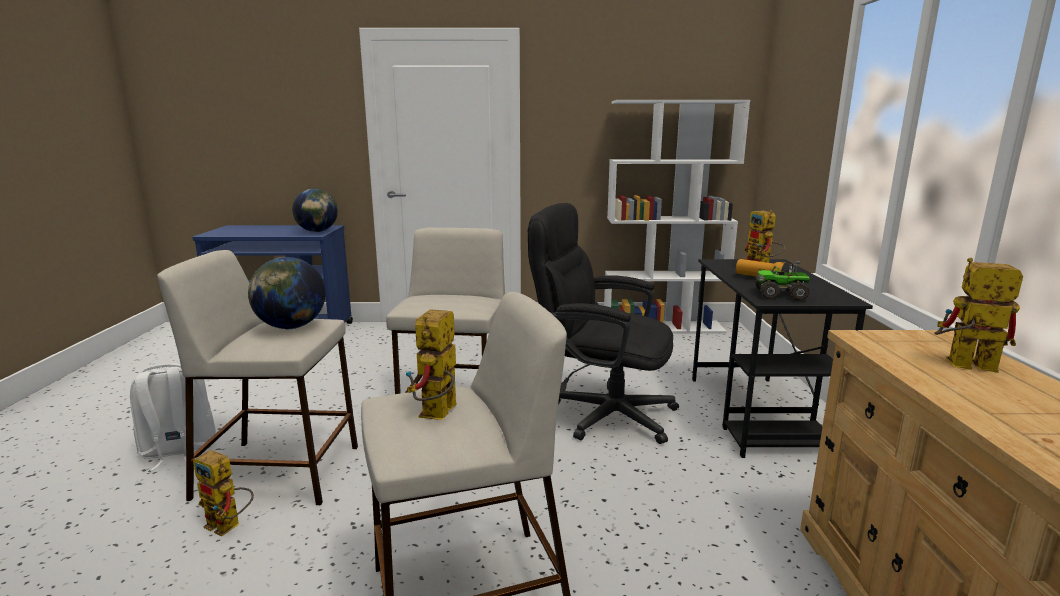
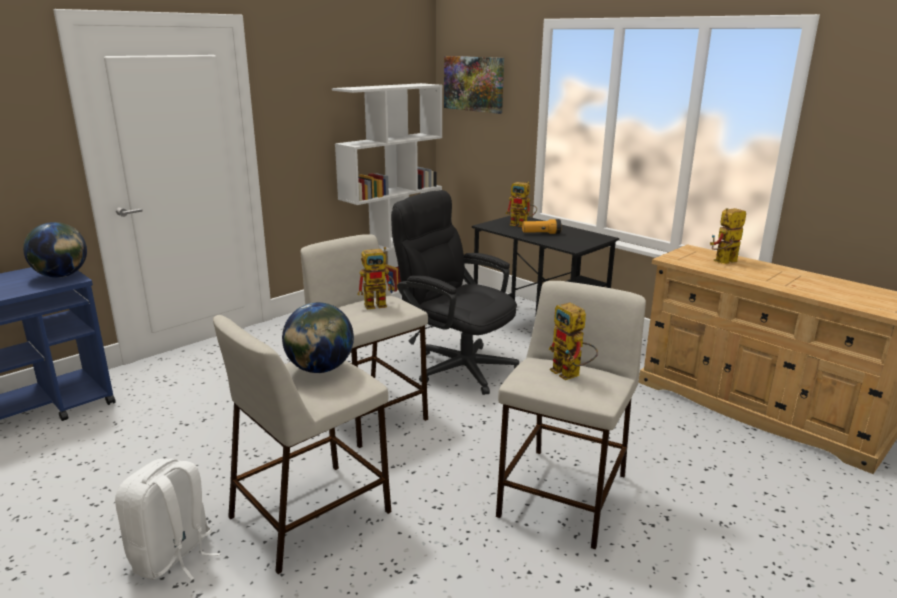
camera: 45 degrees left, 5 degrees up
(229, 526) = (354, 562): toy robot -> toy robot (380, 304)
(600, 412) = (456, 365): black office chair -> black office chair turned 60 degrees clockwise
(781, 295) = (572, 242): toy truck -> none
(789, 97) = (474, 84): none -> picture

